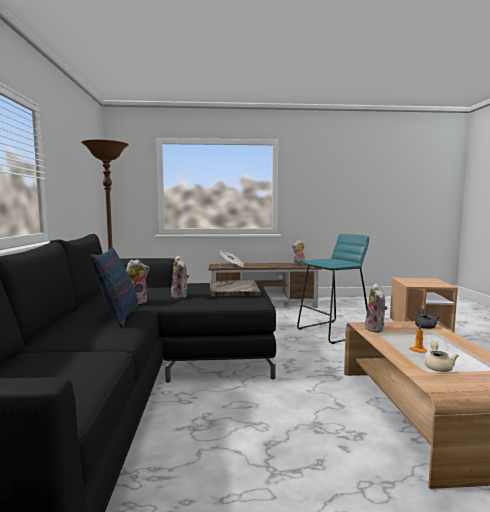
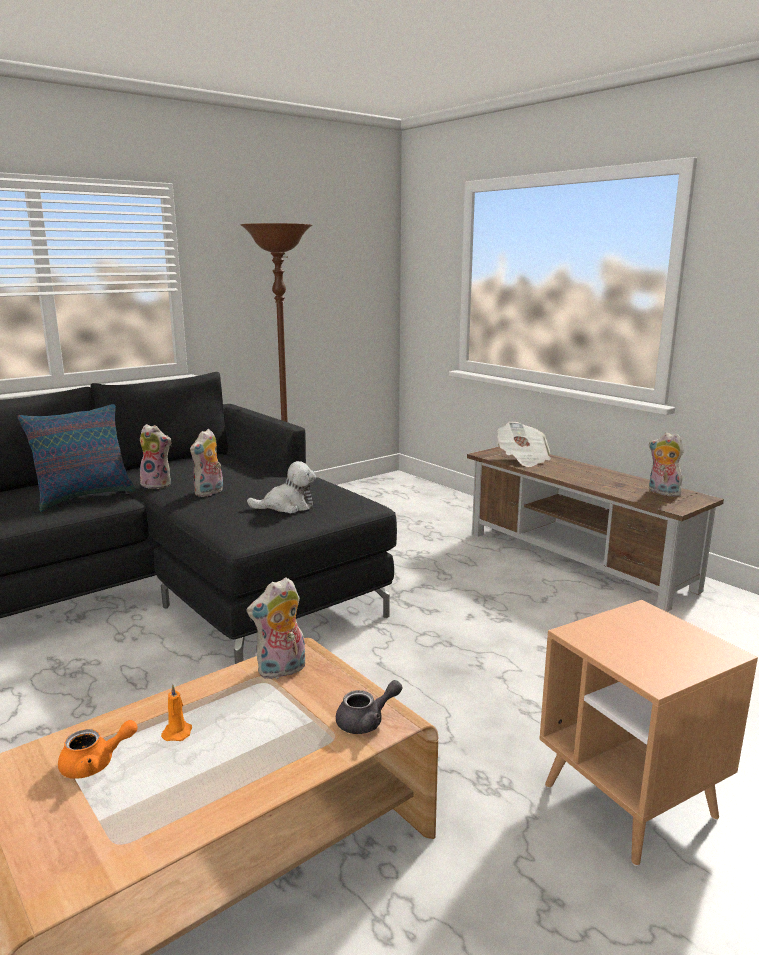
camera: 55 degrees right, 10 degrees up
(233, 289) = (287, 506): grey tray -> plush toy
(333, 332) = (533, 670): turquoise stool -> none
(438, 366) = (95, 764): beige teapot -> orange teapot

